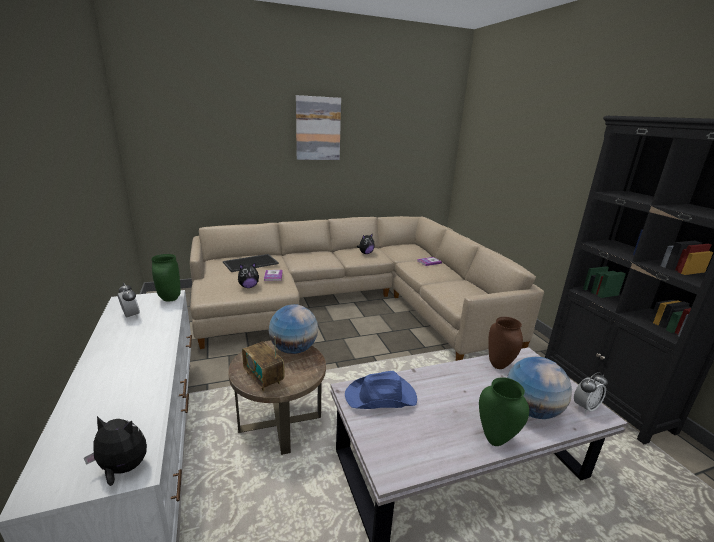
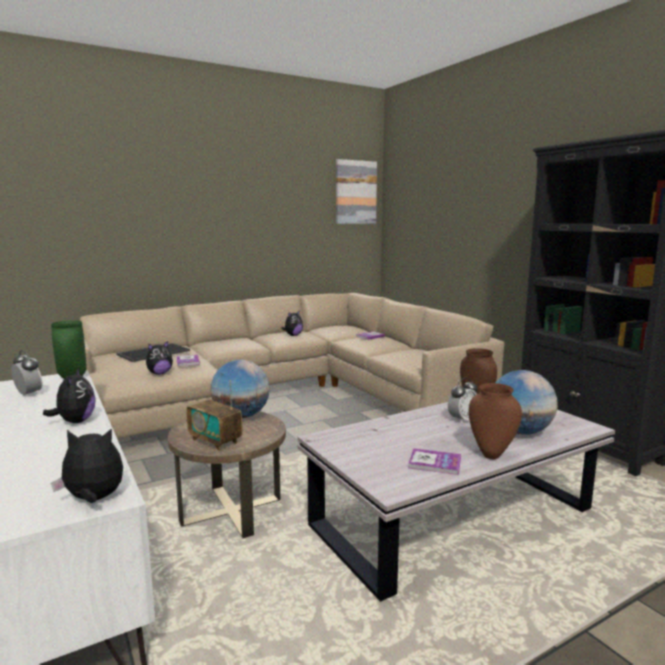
camera: 10 degrees left, 10 degrees down
(150, 357) = (75, 421): none -> plush toy
(318, 128) = (223, 194): picture -> picture (355, 192)
(381, 397) = (359, 439): blue hat -> none
(439, 442) = (434, 463): none -> book
(496, 439) = (492, 454): green vase -> brown vase
(585, 407) = (572, 424): alarm clock -> alarm clock (462, 419)

